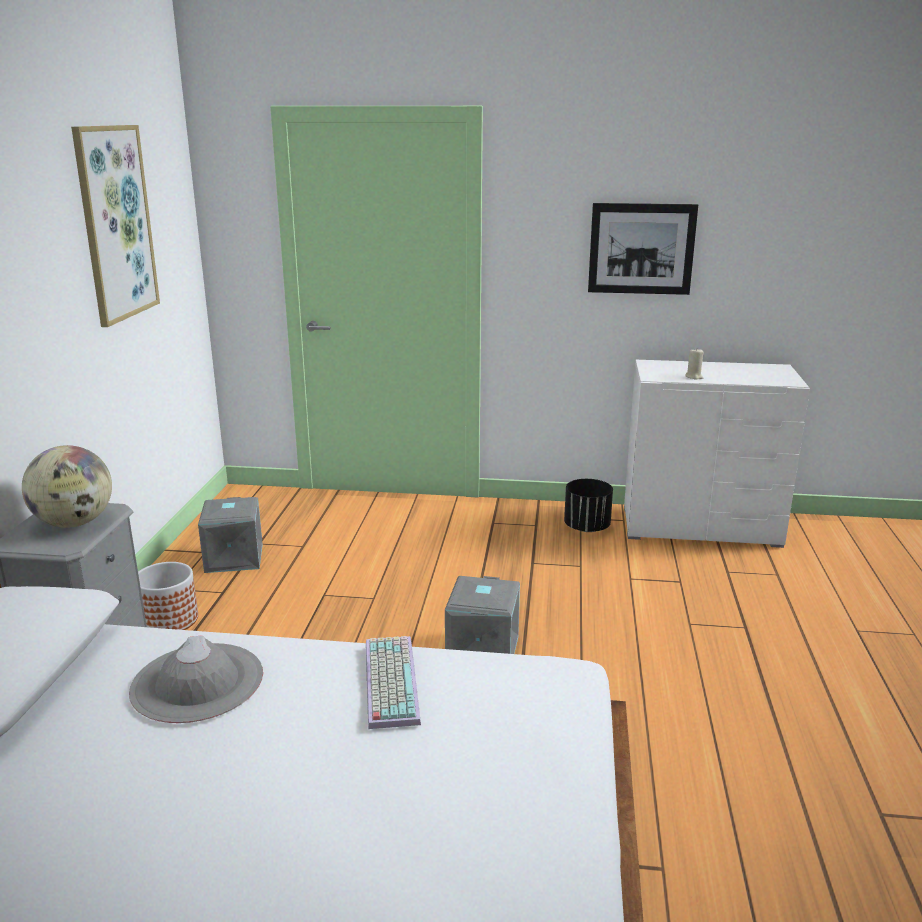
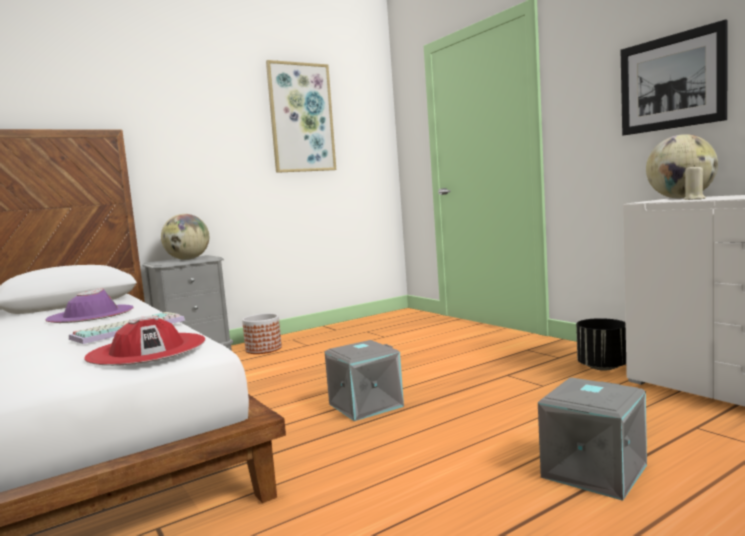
camera: 50 degrees right, 15 degrees down
(197, 682) = (90, 314): grey hat -> purple hat
(233, 558) = (341, 334): grey storage box -> grey storage box (592, 470)
(532, 696) = (147, 349): none -> red hat
(660, 366) = (681, 198): none -> globe

